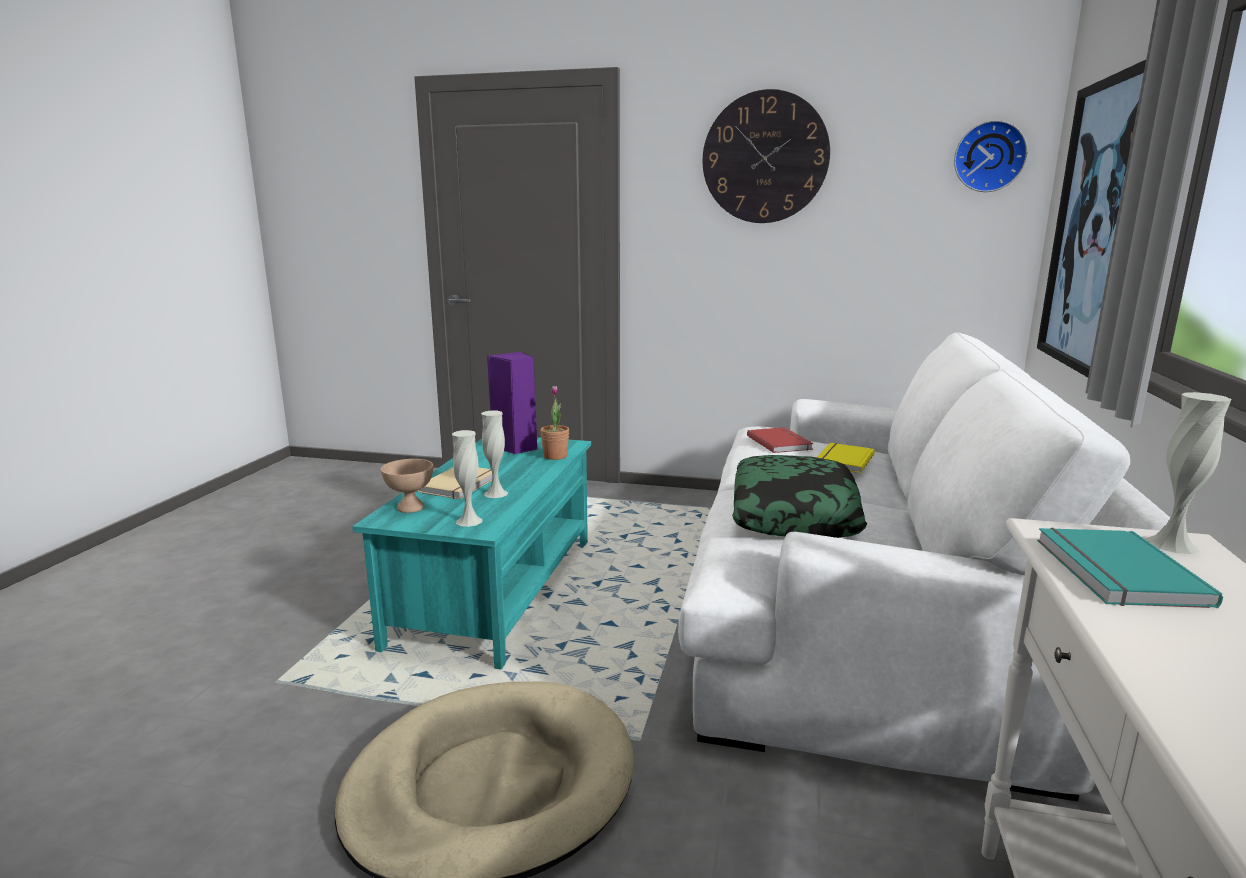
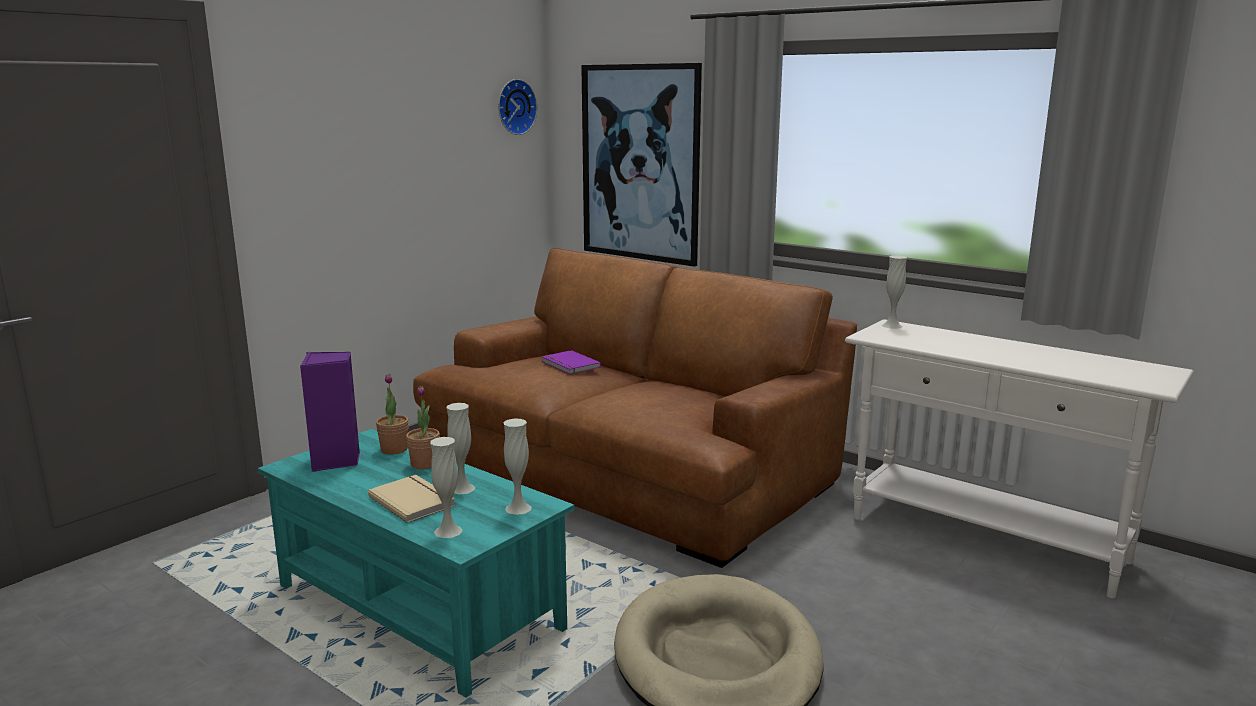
camera: 65 degrees left, 0 degrees up
(410, 508) = (448, 531): beige bowl -> white vase
(535, 471) = (425, 464): none -> potted plant
(765, 158) = (364, 108): wall clock -> none
(780, 442) = (507, 369): red book -> none
(794, 513) = (645, 401): pillow -> none
(842, 460) = (569, 365): yellow book -> purple book
(863, 611) = (627, 468): white sofa -> brown sofa
(1114, 572) = (914, 340): turquoise book -> none

